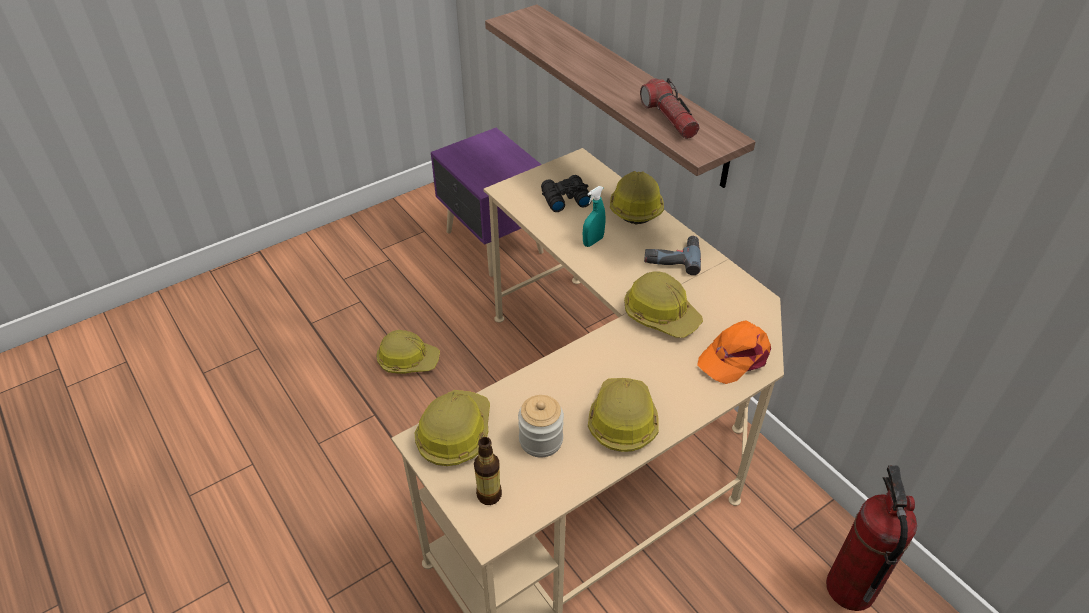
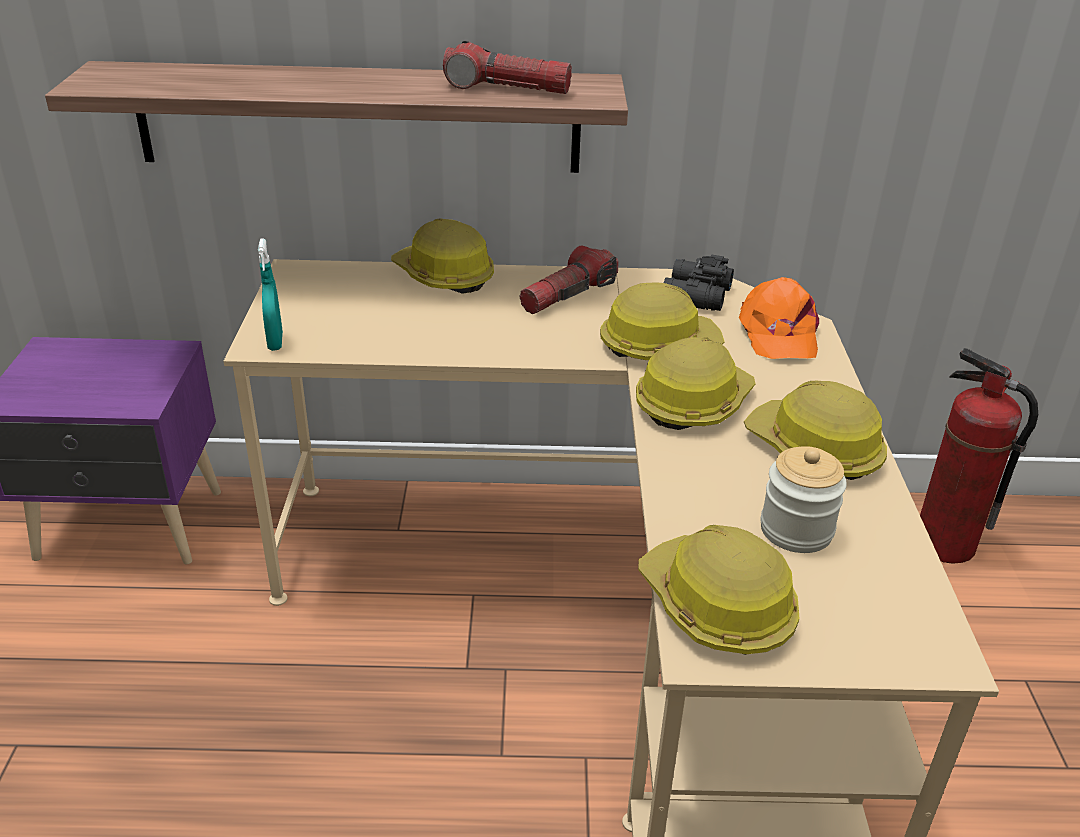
camera: 55 degrees left, 10 degrees down
(407, 360) = (224, 748): hard hat -> hard hat (692, 403)
(489, 495) = (866, 624): bottle -> none
(564, 199) = (353, 313): black binoculars -> black binoculars (694, 296)
(593, 241) = (466, 330): turquoise spray bottle -> turquoise spray bottle (275, 342)
(672, 257) = (568, 295): power drill -> flashlight

